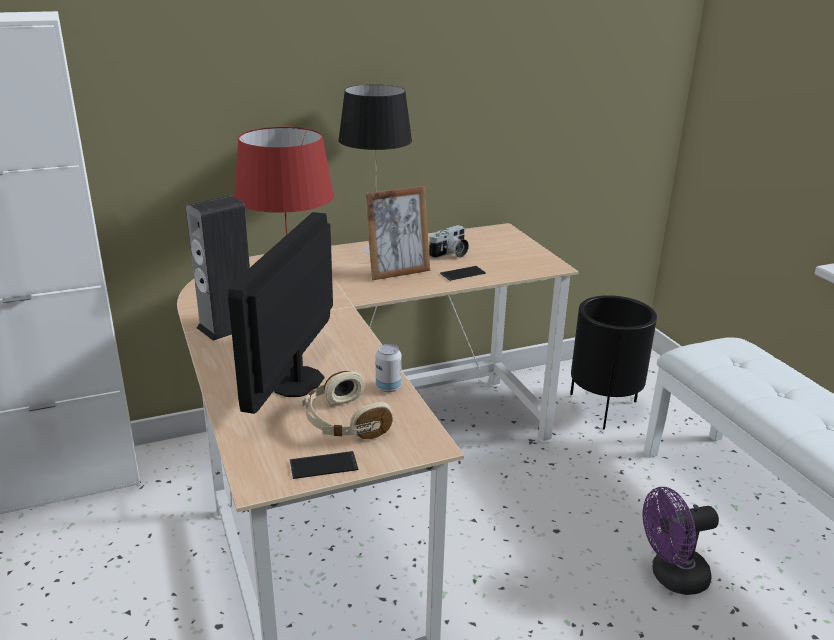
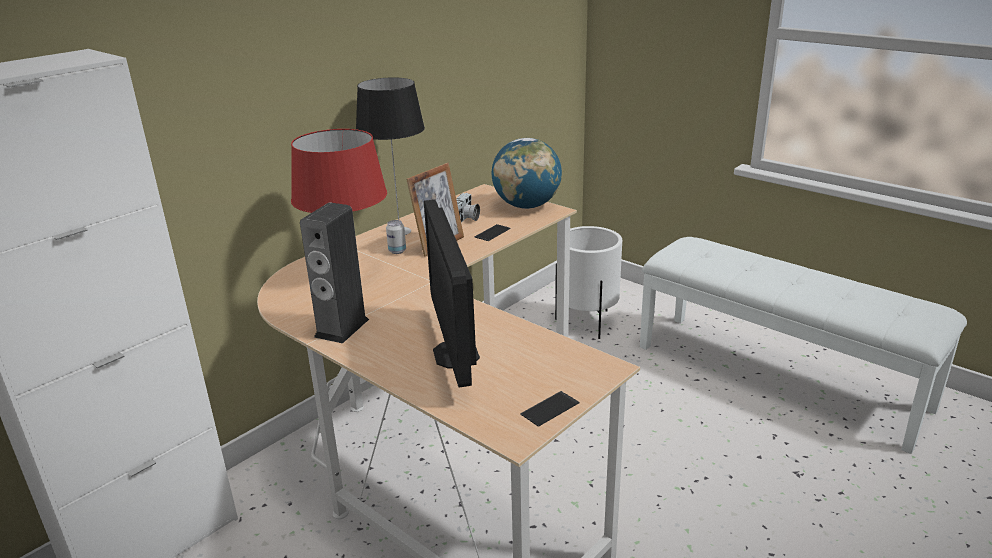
camera: 25 degrees left, 0 degrees up
(344, 422) = (529, 373): beige headphones -> none
(388, 387) = (533, 336): can -> can (397, 251)
(528, 255) = (527, 206): none -> globe
(603, 408) = (587, 322): black planter -> white planter
(671, 577) = (721, 429): purple fan -> none

